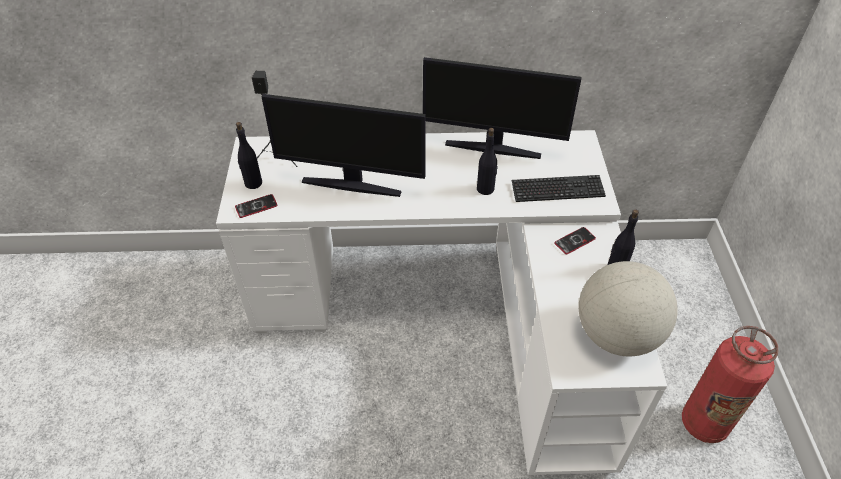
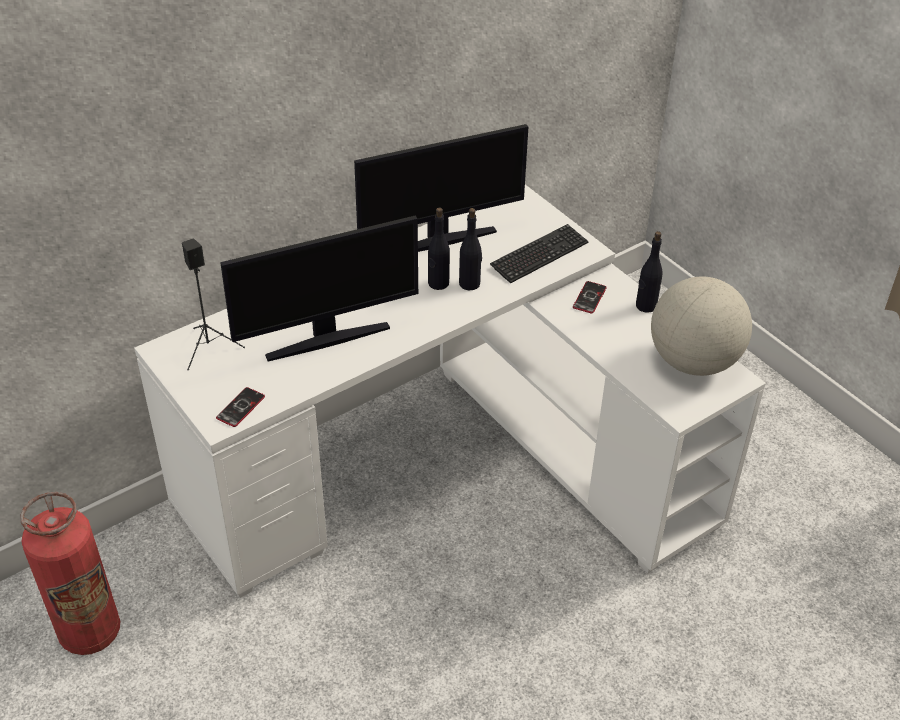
camera: 35 degrees left, 5 degrees down
(253, 183) = (211, 386): black bottle -> black bottle (438, 283)
(704, 423) = (762, 442): fire extinguisher -> fire extinguisher (90, 632)

